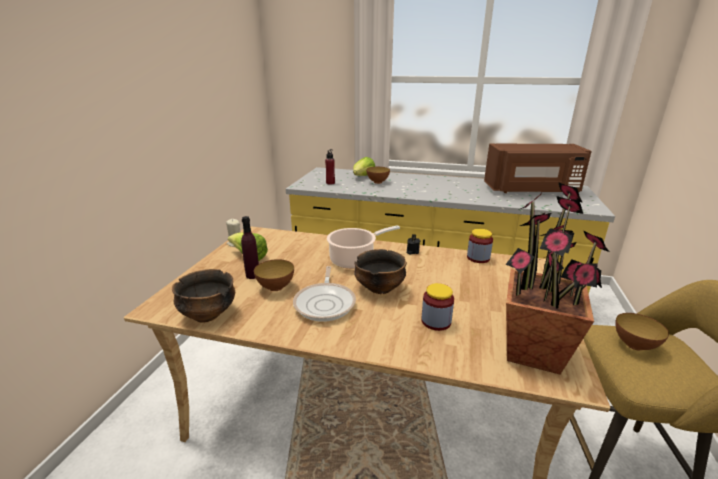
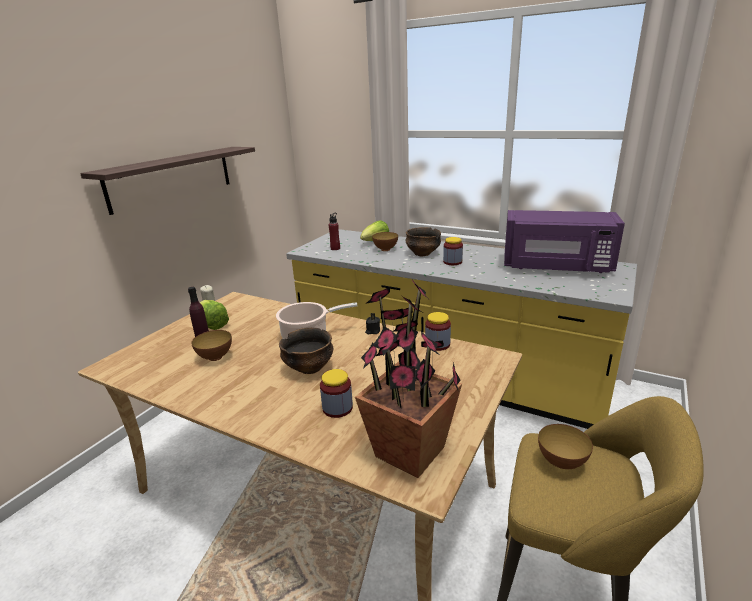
camera: 15 degrees right, 0 degrees up
(175, 111) = (172, 178): none -> shelf
(208, 314) = (142, 377): bowl -> bowl (422, 253)
(325, 303) = (248, 377): frying pan -> none
(445, 190) = (452, 262): none -> jar
(531, 190) = (556, 267): brown microwave -> purple microwave

